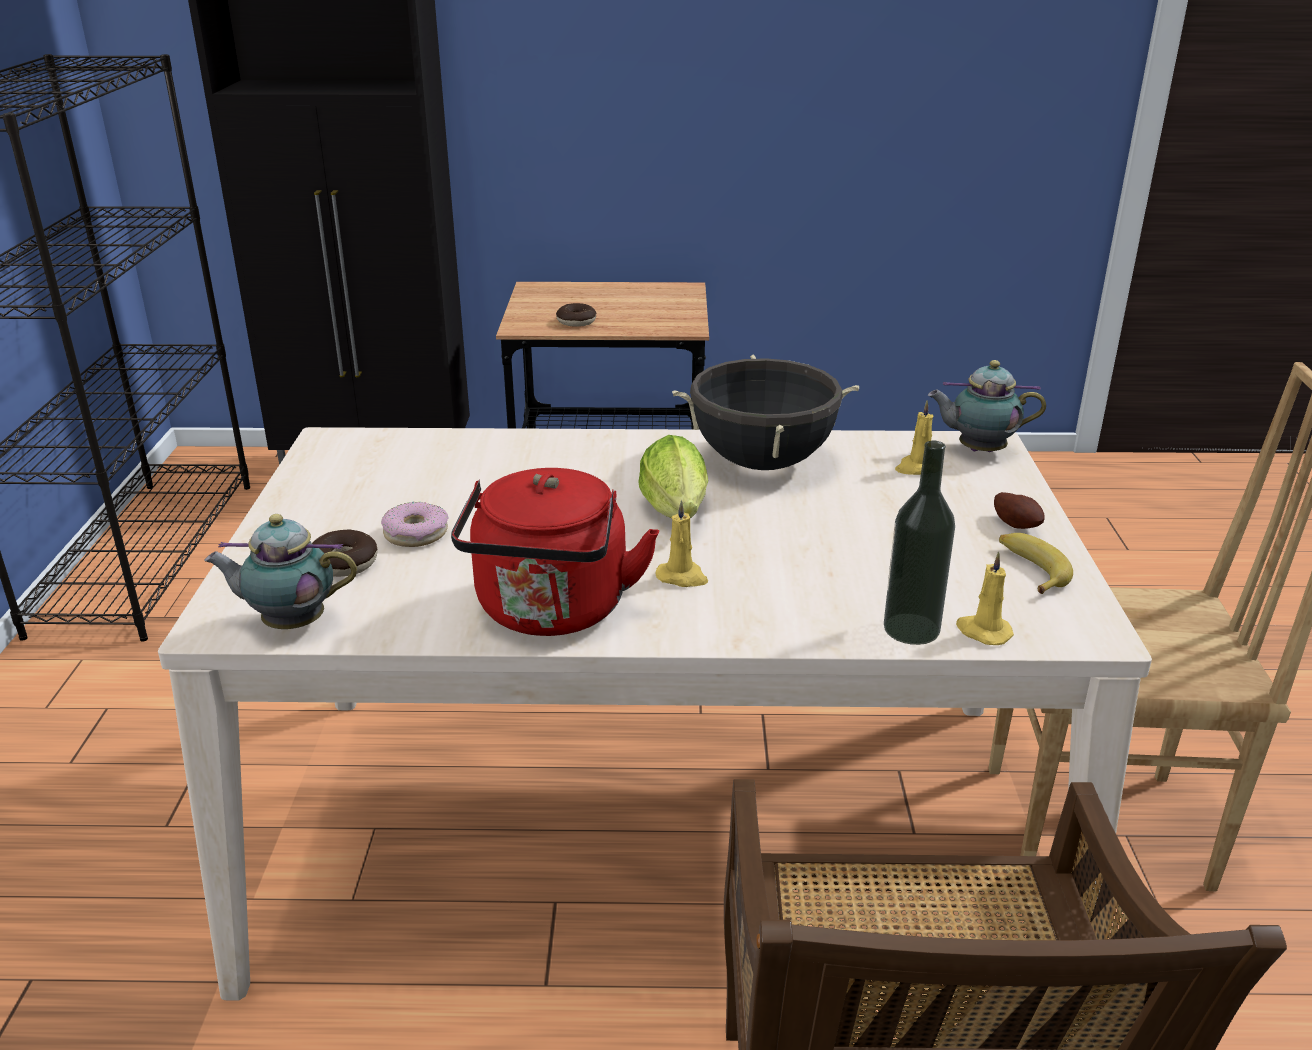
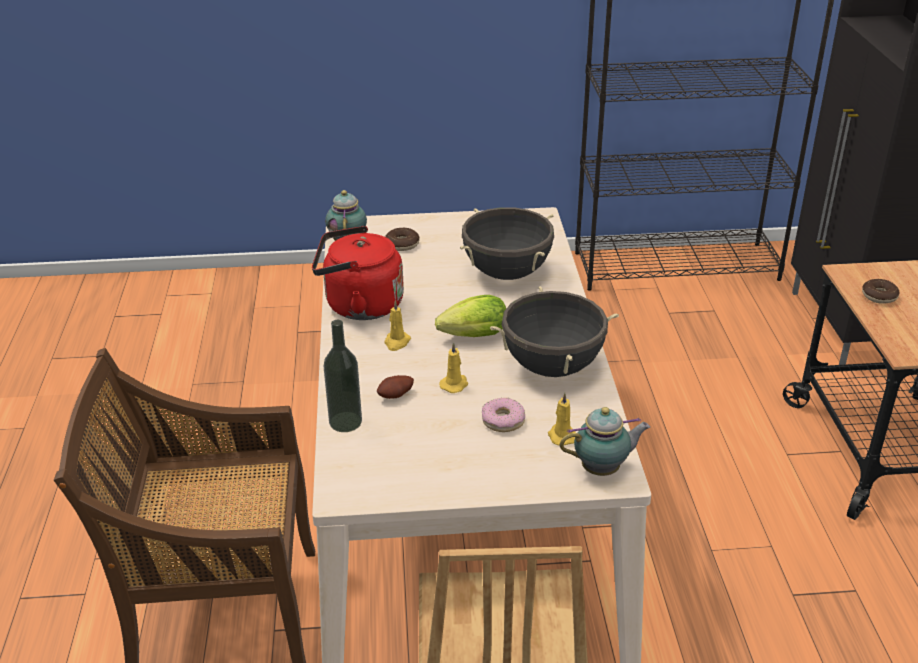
camera: 85 degrees right, 5 degrees up
(416, 534) = (434, 258): donut -> donut (503, 420)
(497, 476) = (507, 273): none -> black cooking pot
(977, 450) = (603, 469): teapot -> teapot turned 75 degrees clockwise
(982, 631) = (343, 449): yellow candle -> yellow candle (455, 384)
(1017, 525) = (480, 477): potato -> potato (396, 396)
(1030, 570) = (417, 477): banana -> none

